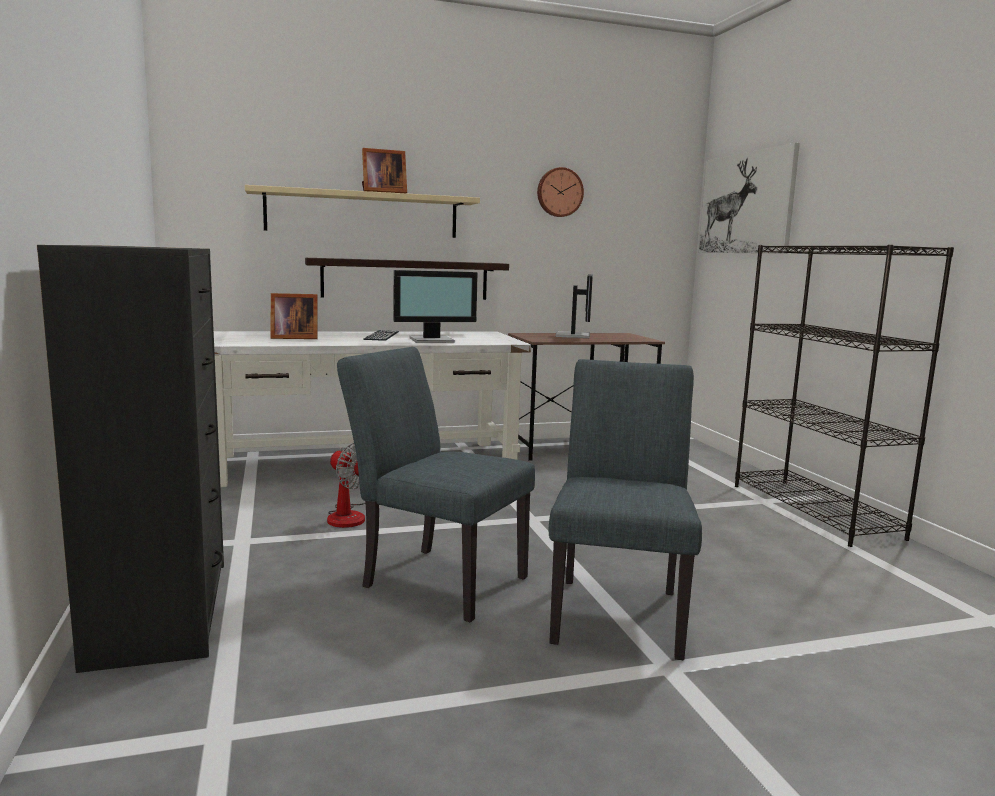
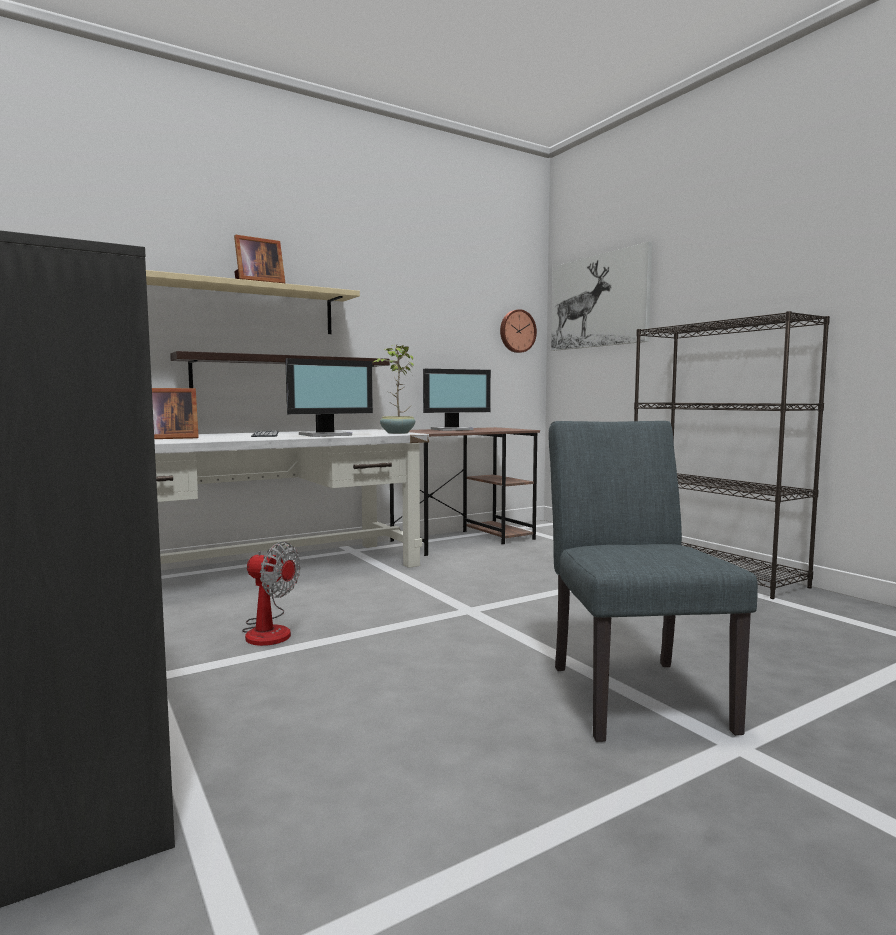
camera: 15 degrees left, 5 degrees down
(435, 579) = (414, 688): grey chair -> none
(502, 341) = (397, 433): none -> potted plant
(559, 192) = (427, 292): wall clock -> wall clock (517, 331)
(575, 335) = (453, 429): monitor -> monitor turned 75 degrees clockwise

